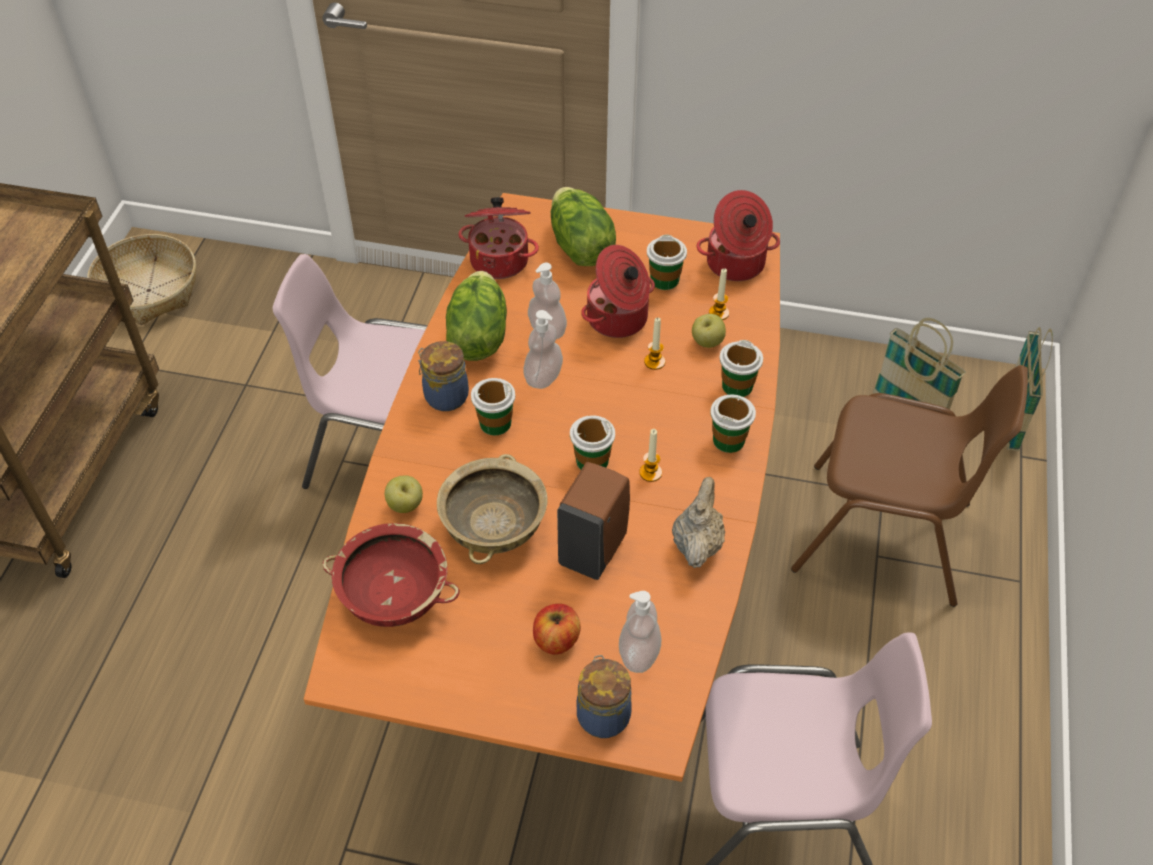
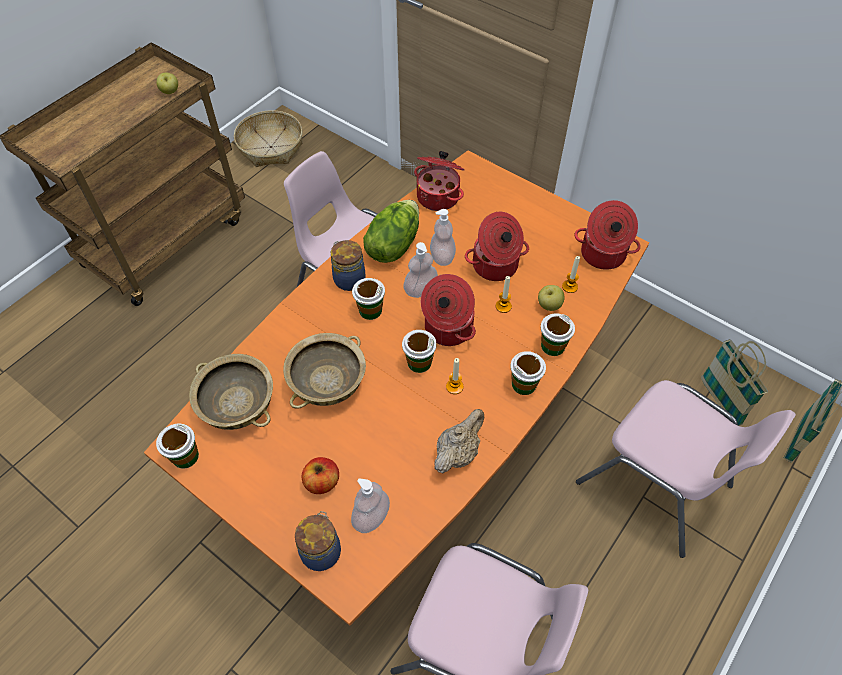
camera: 25 degrees right, 5 degrees up
(395, 596) = (238, 406): red bowl -> beige bowl
(405, 505) = (280, 345): apple -> apple (170, 92)
(579, 247) = (497, 205): lettuce -> none
(594, 548) = (384, 426): brown soap dispenser -> none
(603, 411) = (447, 328): none -> cooking pot
(664, 280) = (544, 249): cup -> cup (185, 456)
(885, 536) = (656, 485): brown chair -> pink chair

